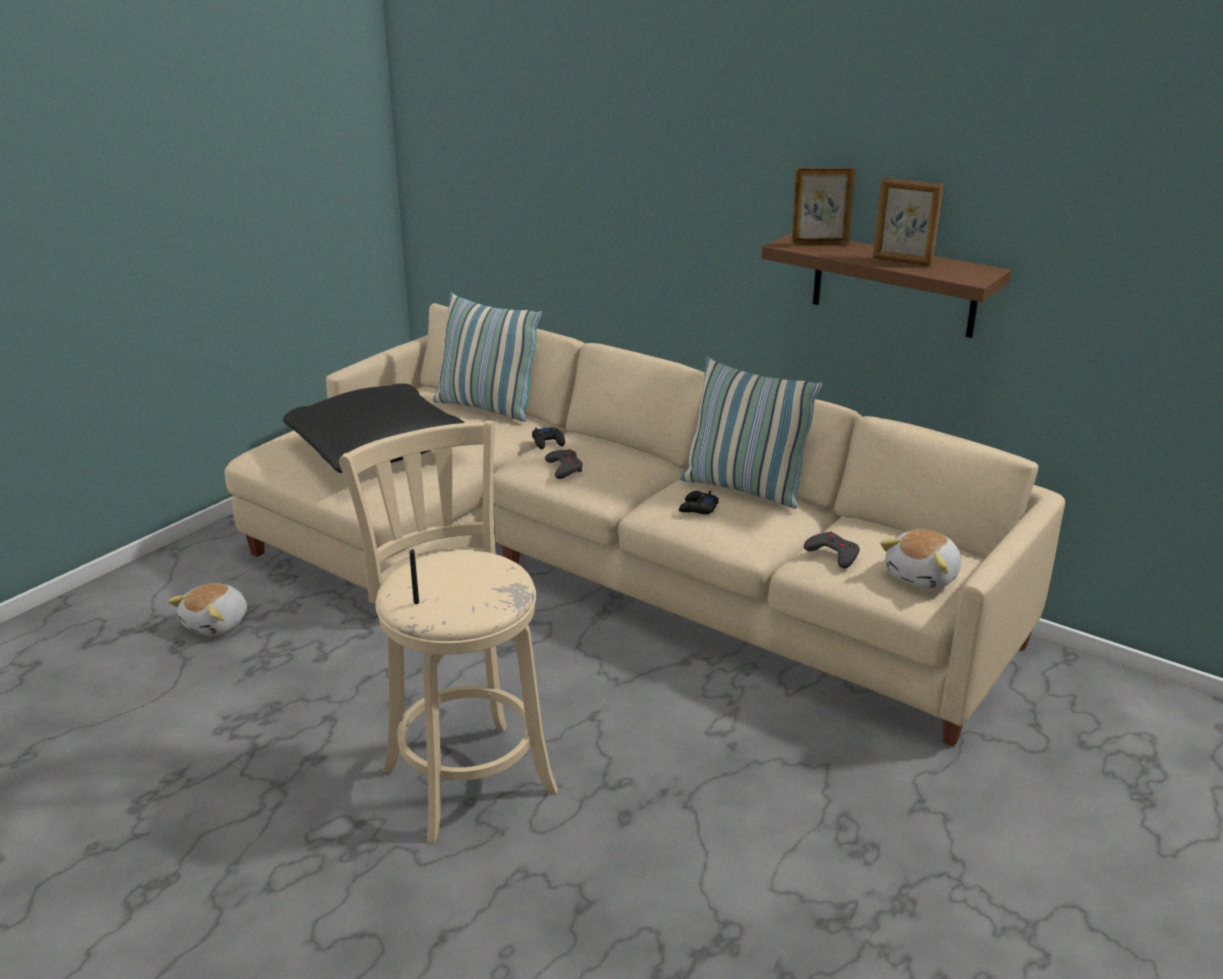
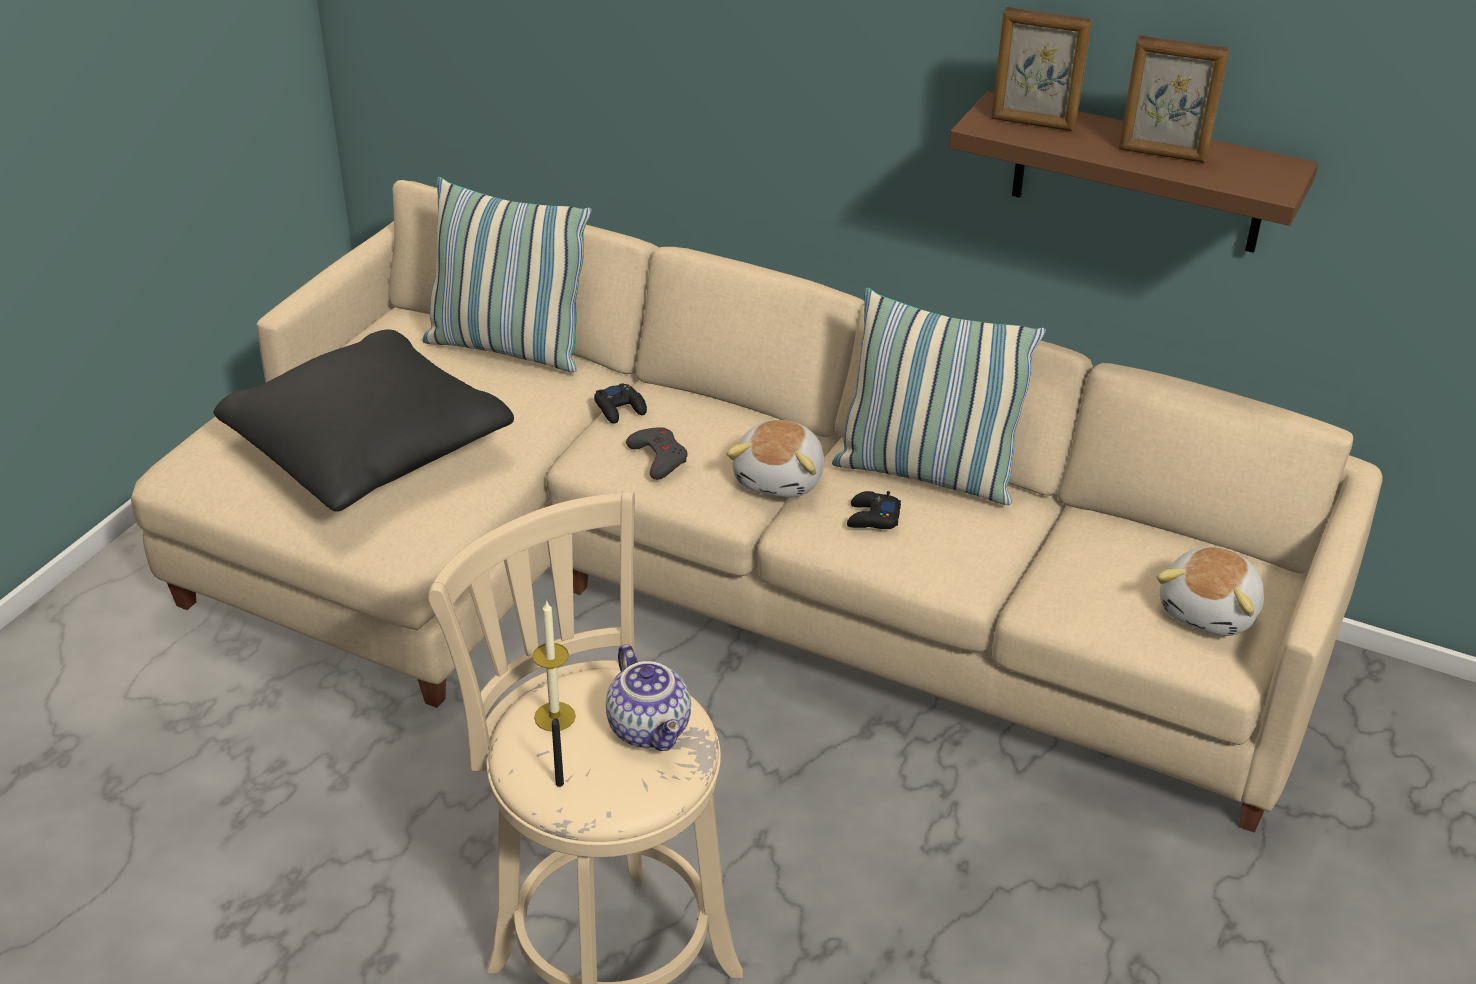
camera: 10 degrees left, 10 degrees up
(217, 624) = (162, 740): plush toy -> plush toy (781, 479)
(427, 568) = (555, 716): none -> candle
(488, 580) = (651, 729): none -> teapot
(819, 245) = (1033, 123): picture frame -> picture frame turned 150 degrees counterclockwise
(833, 554) = (1081, 584): grey game controller -> none

